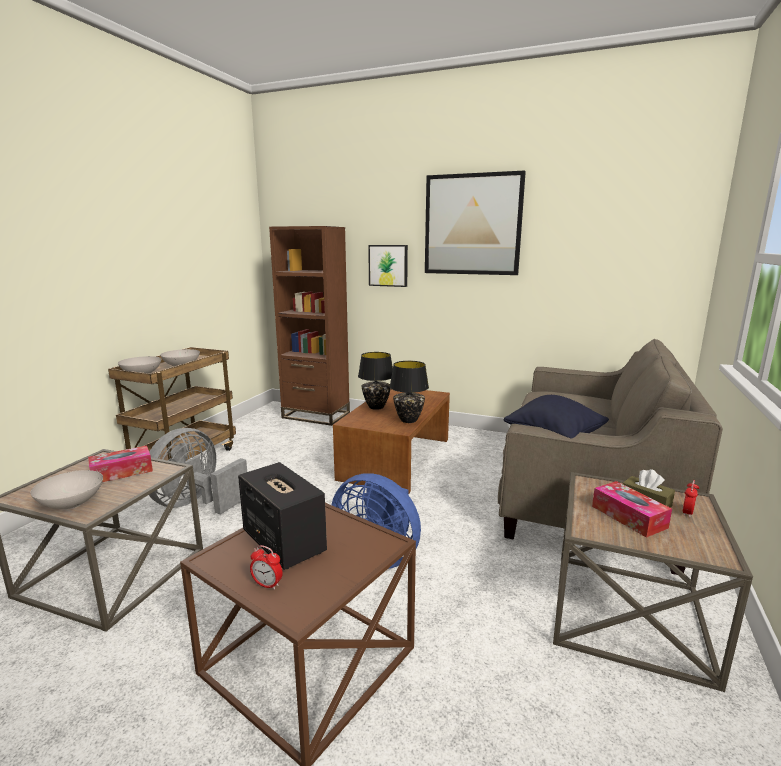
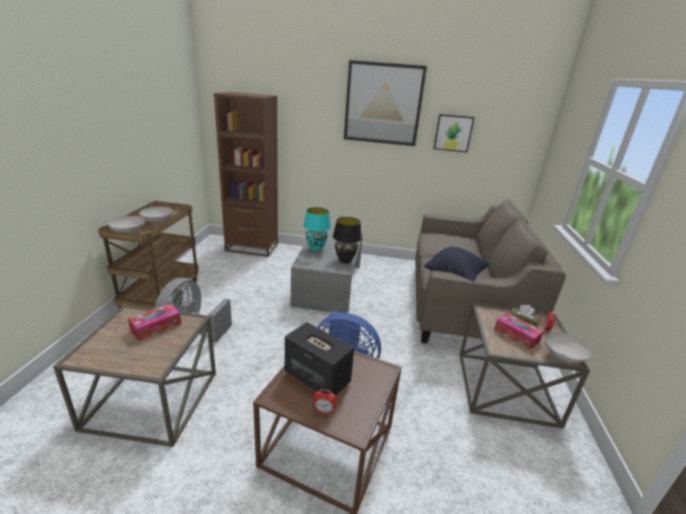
camera: 15 degrees left, 10 degrees up
(72, 505) = (135, 362): white bowl -> white bowl (563, 358)
(376, 407) = (315, 249): black table lamp -> turquoise table lamp
(388, 265) = (313, 130): picture -> picture (453, 133)
(397, 458) = (329, 284): brown coffee table -> grey coffee table

